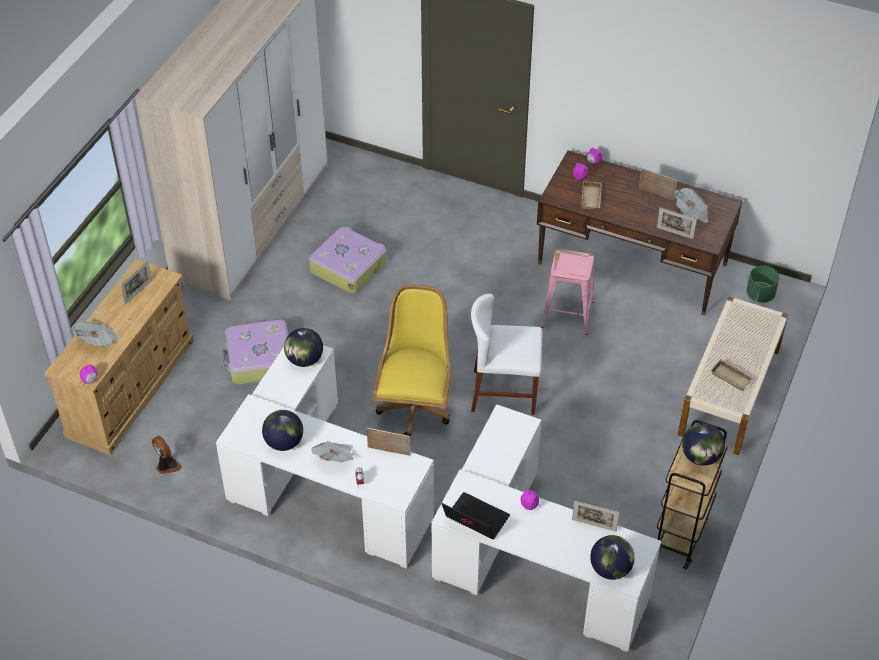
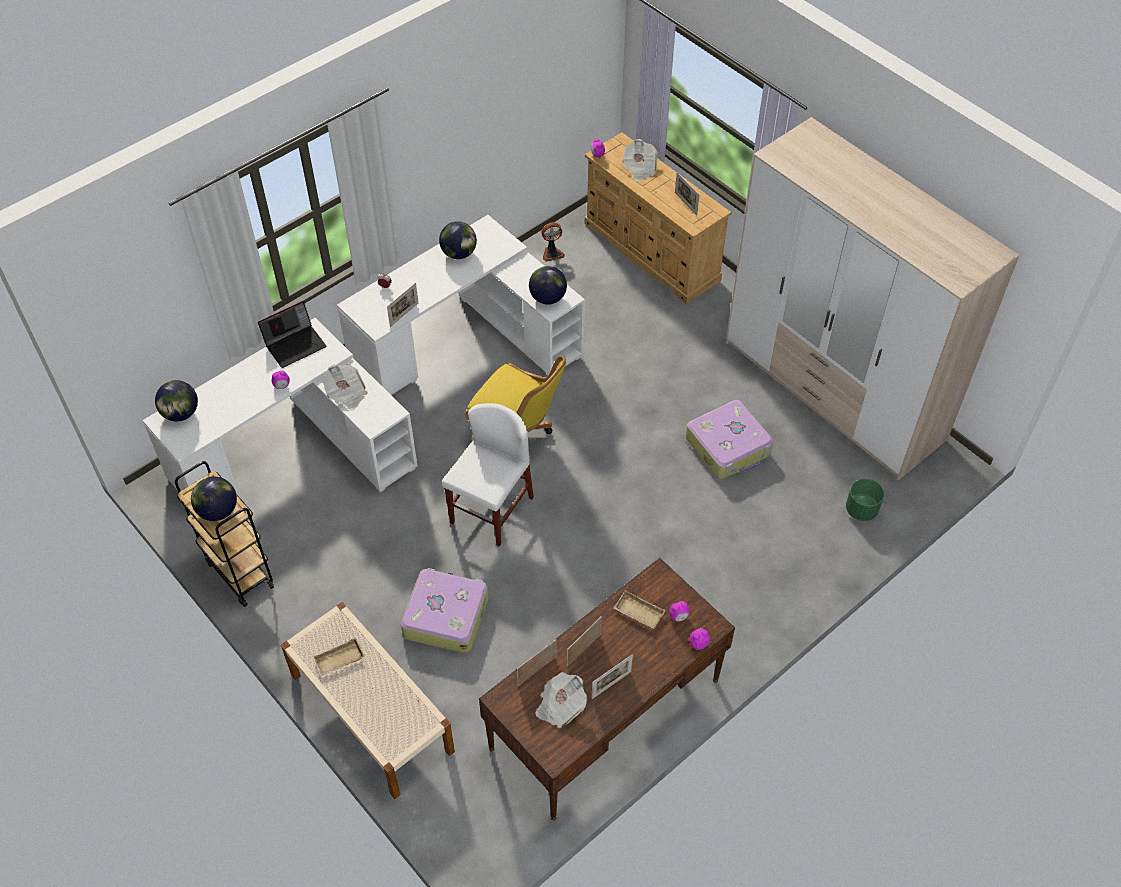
camera: 115 degrees right, 5 degrees up
(259, 360) = (638, 342): suitcase -> suitcase (445, 616)
(335, 458) = (420, 279): newspaper -> newspaper (346, 394)
(567, 314) = (562, 611): pink stool -> none
(594, 525) = (229, 421): picture frame -> picture frame (584, 649)
(760, 295) = (485, 830): green planter -> green planter (861, 510)

